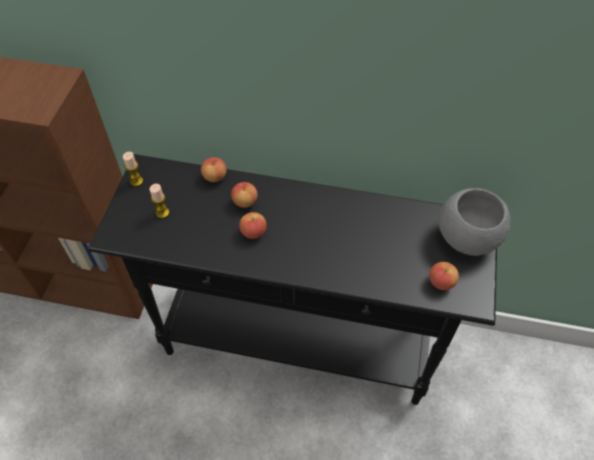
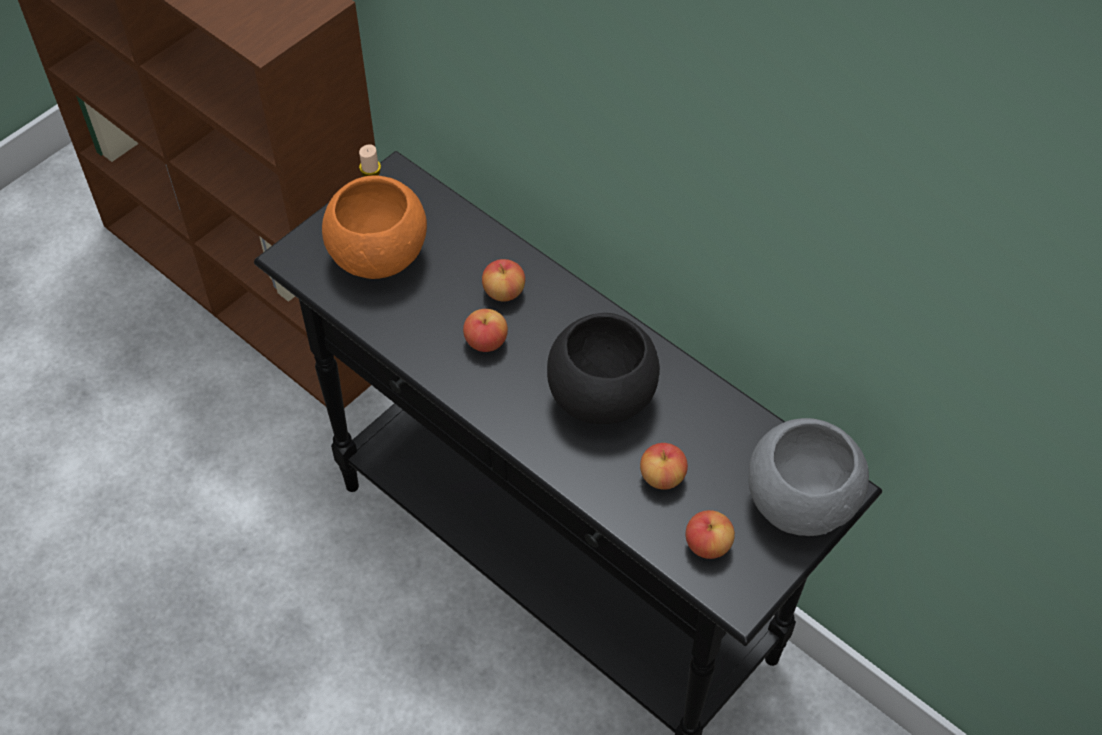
camera: 30 degrees right, 0 degrees up
(162, 212) = (380, 255): candle -> orange bowl
(215, 177) = (486, 235): apple -> apple (662, 477)
(333, 231) = (600, 394): none -> black bowl

